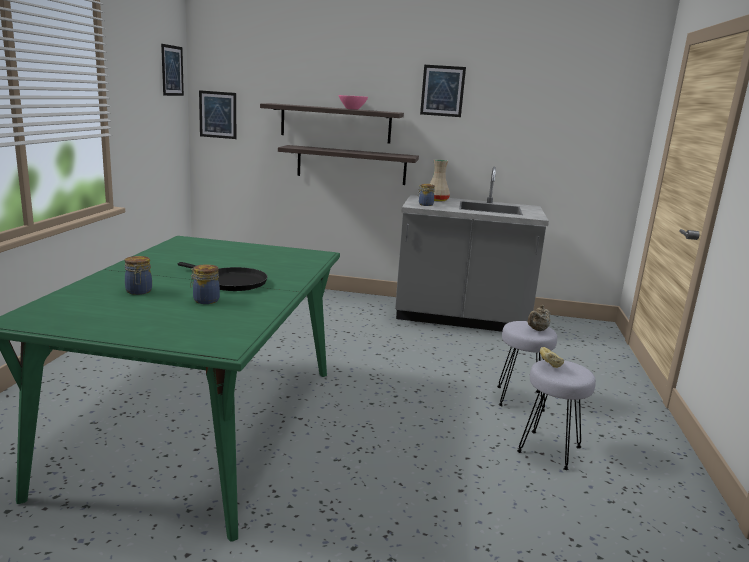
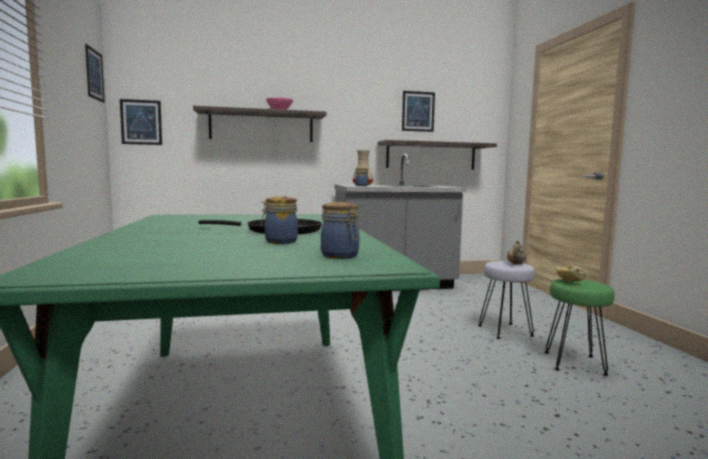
camera: 20 degrees left, 10 degrees down
(139, 291) = (184, 243): jar -> jar (341, 256)
(351, 165) = (278, 163): shelf -> shelf (431, 156)
(442, 91) = (353, 96): picture -> picture (418, 111)
(550, 450) = (575, 363): grey stool -> green stool

